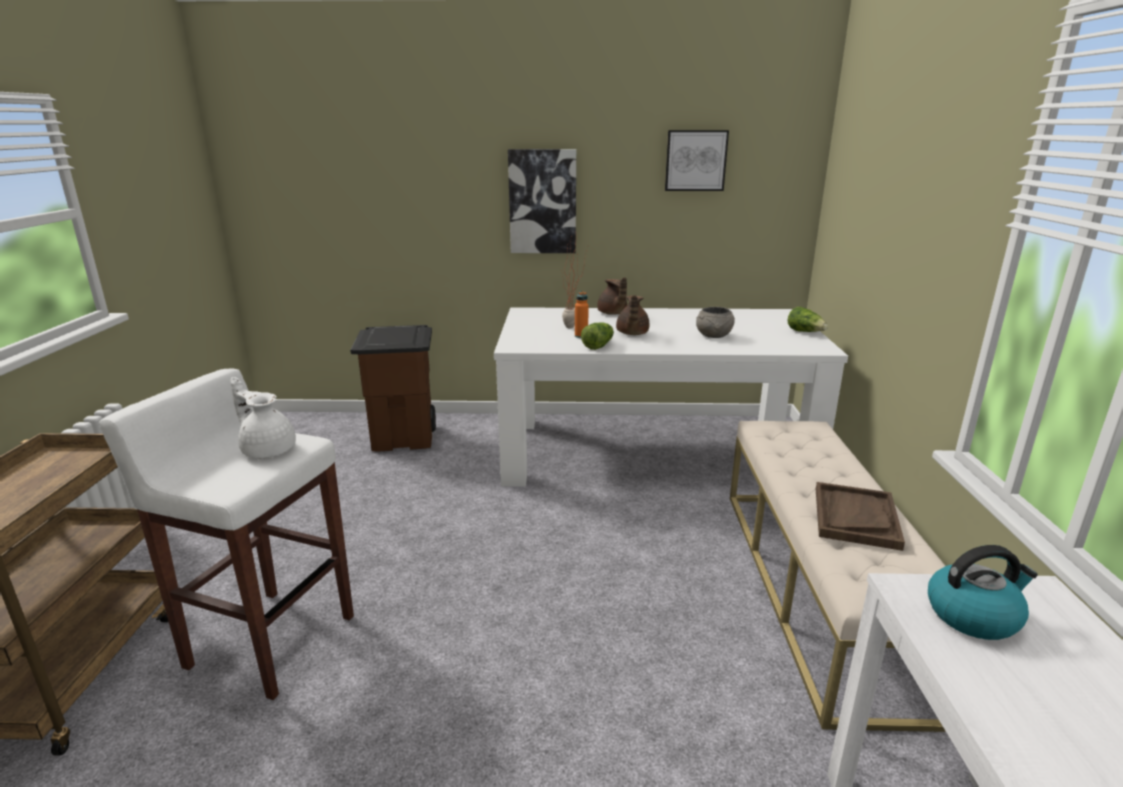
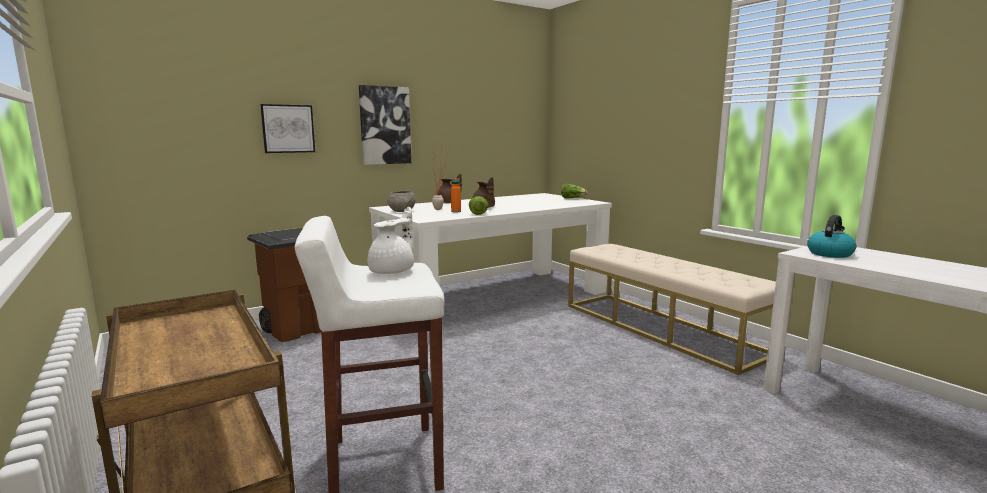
camera: 35 degrees left, 10 degrees down
(268, 449) = (393, 271): white teapot -> white teapot turned 120 degrees clockwise
(695, 160) = (480, 98): picture -> picture (288, 128)
(713, 336) = (531, 204): grey bowl -> grey bowl (402, 211)
(855, 517) = (690, 268): brown tray -> none

